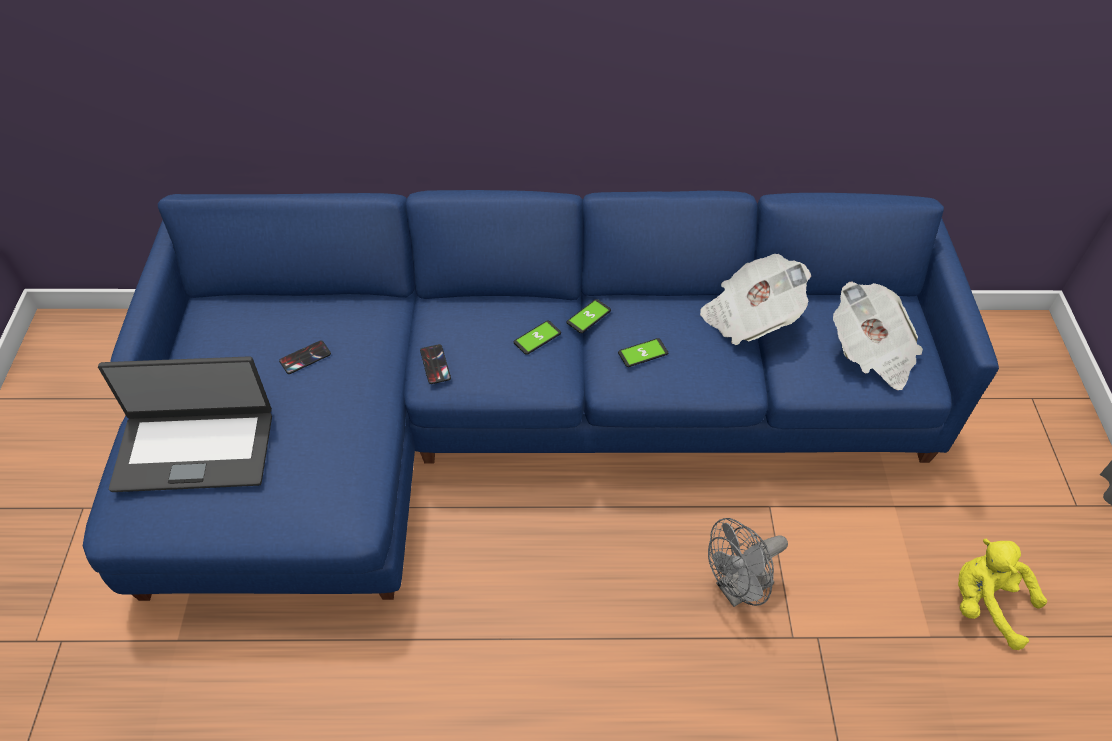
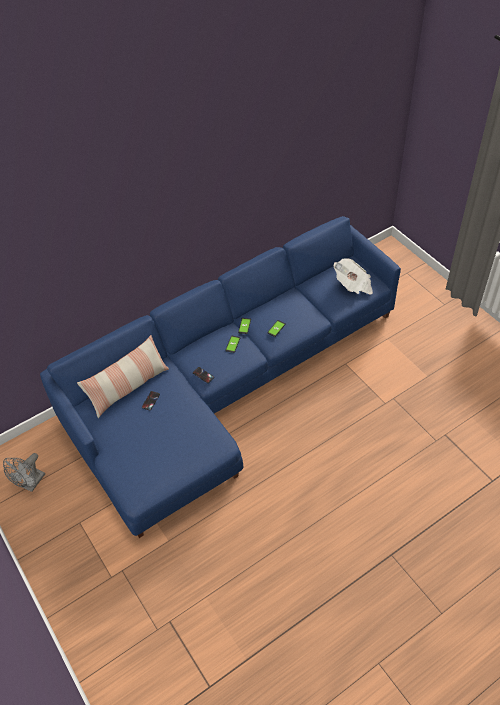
camera: 30 degrees left, 0 degrees up
(195, 449) = (141, 456): laptop -> none
(295, 313) = (128, 387): none -> pillow
(737, 589) = (355, 398): grey fan -> grey fan (31, 484)
(749, 316) = (302, 294): newspaper -> none
(985, 603) = (437, 355): yellow plush toy -> none

